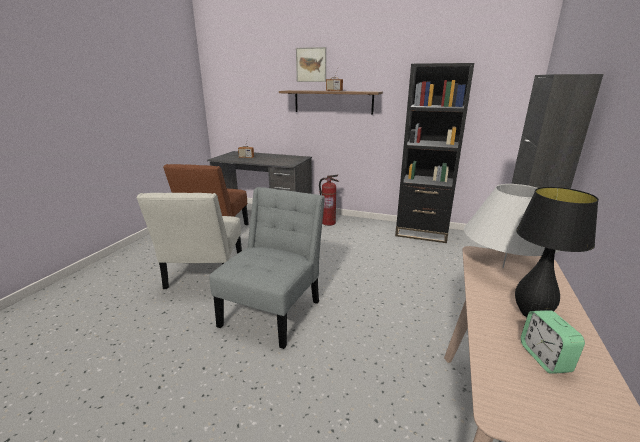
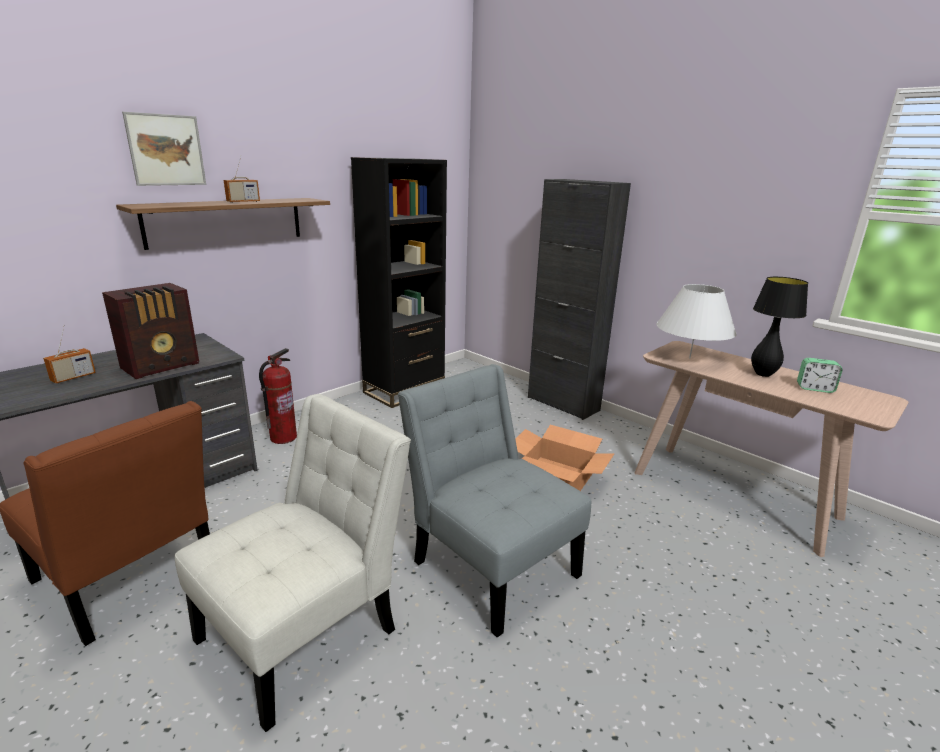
camera: 65 degrees left, 0 degrees up
(204, 275) = (307, 628): white chair -> white chair turned 75 degrees counterclockwise
(269, 161) = (162, 366): none -> radio
(393, 315) = (558, 475): none -> cardboard box

